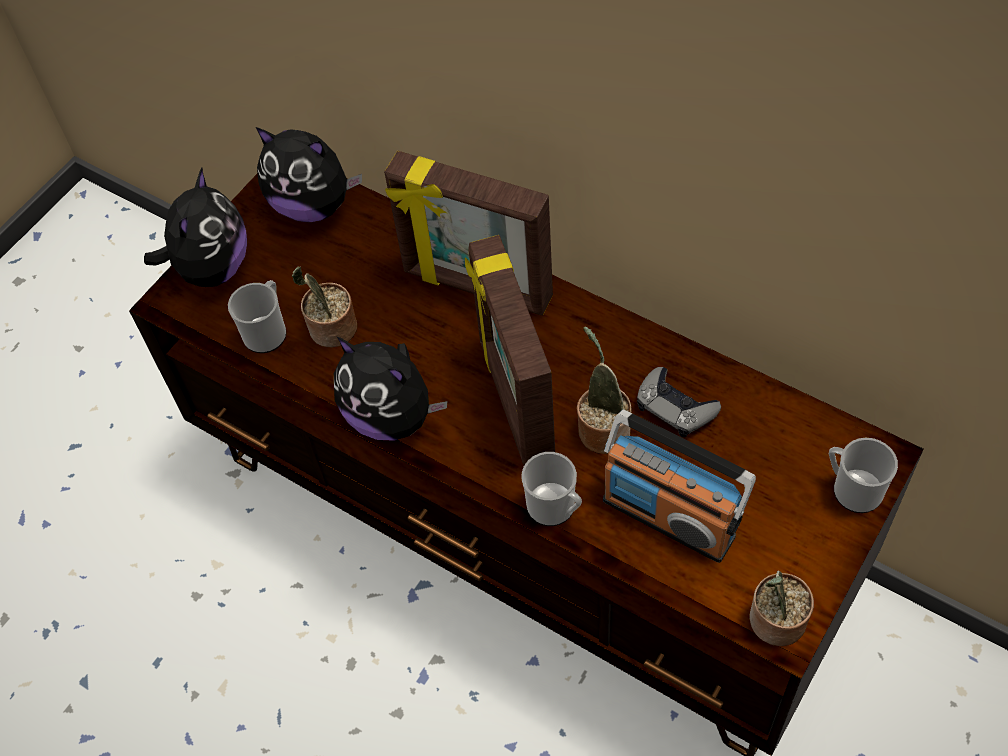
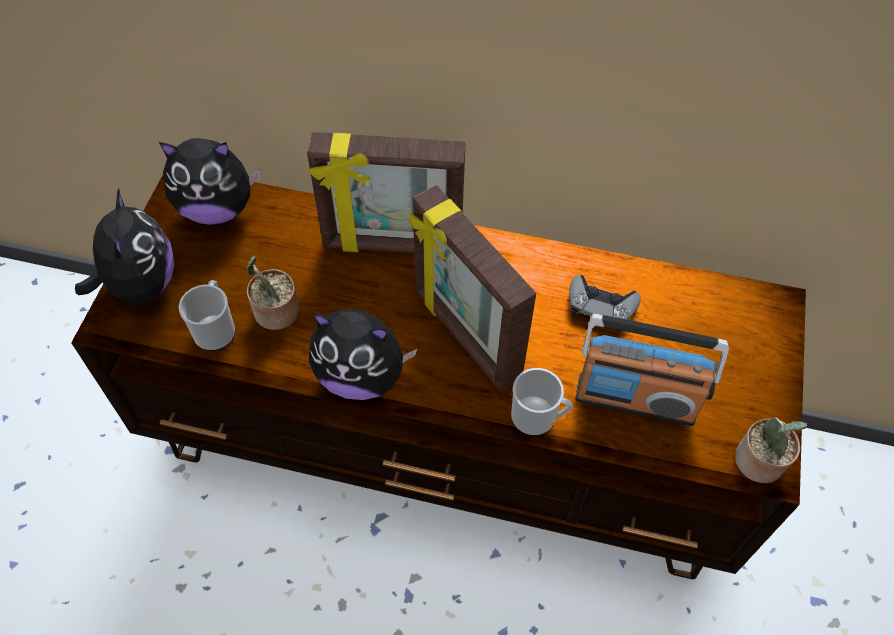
camera: 25 degrees left, 0 degrees up
(602, 428) = (548, 339): potted plant -> none
(852, 489) = (768, 336): mug -> none

